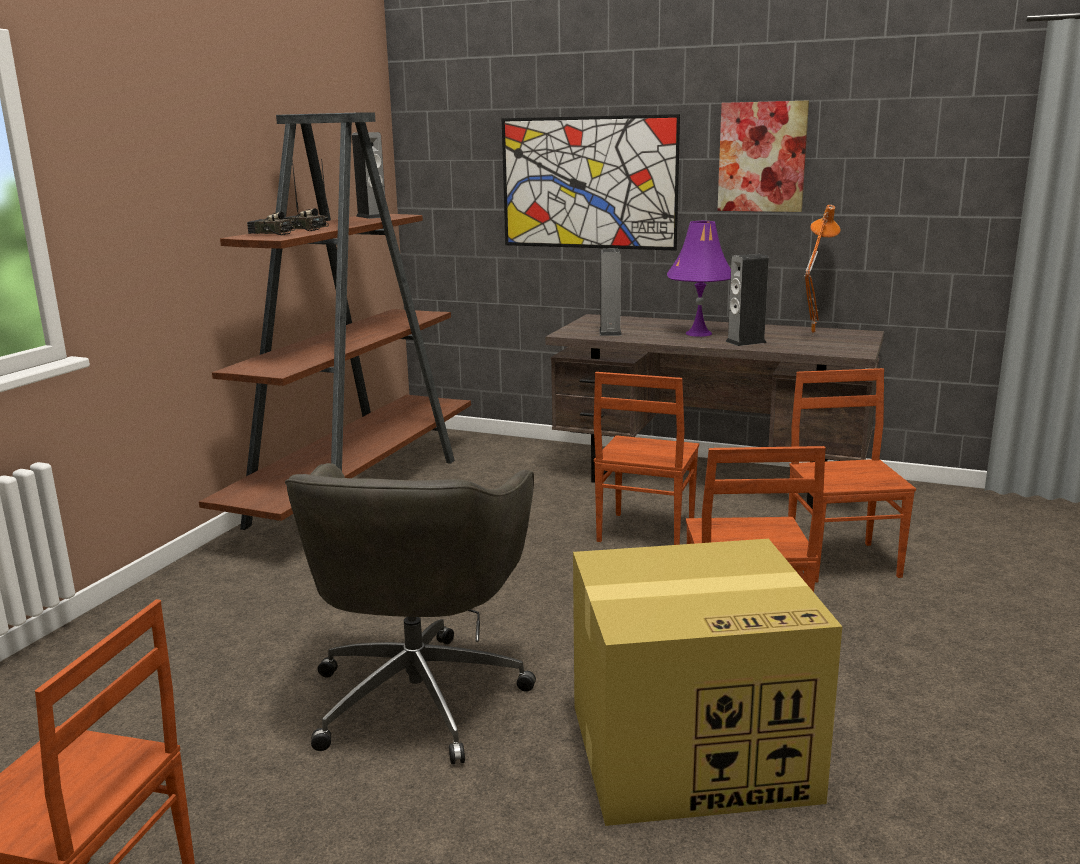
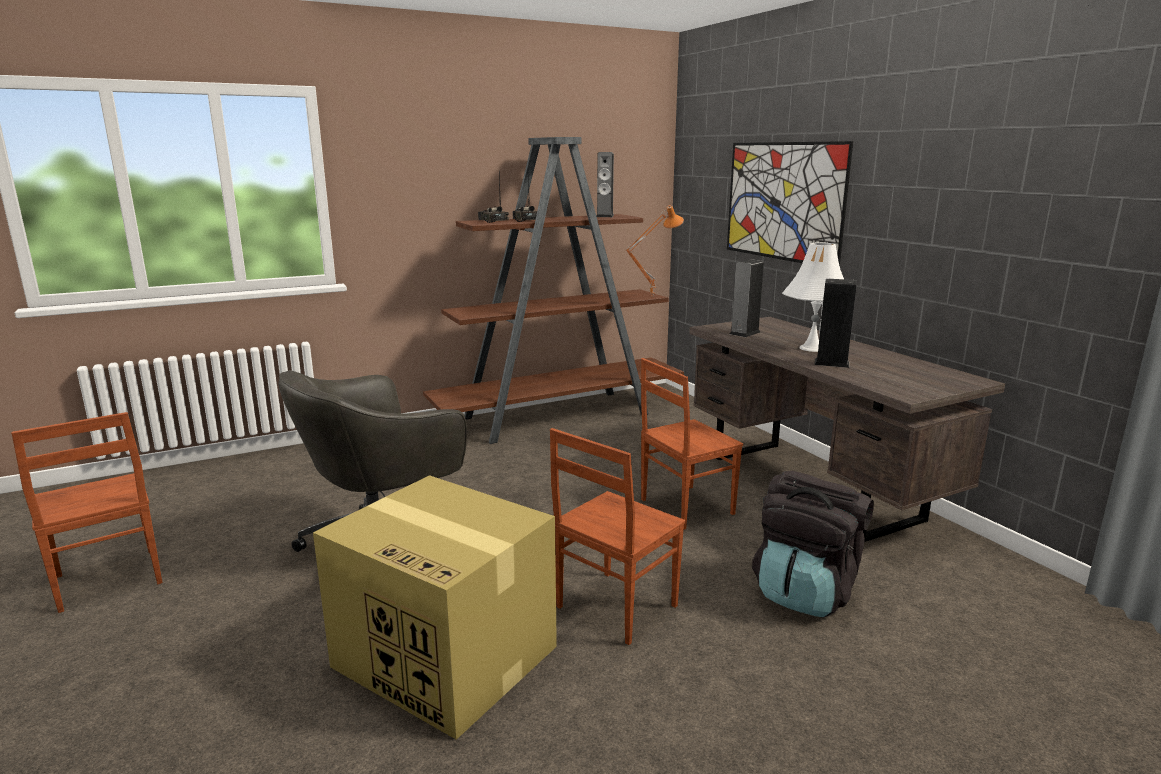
camera: 40 degrees right, 0 degrees up
(698, 333) = (811, 348): purple table lamp -> white table lamp
(762, 157) = (915, 185): picture -> none
(810, 335) = (911, 370): orange table lamp -> orange table lamp (652, 295)
(843, 561) = (806, 591): brown chair -> black backpack

